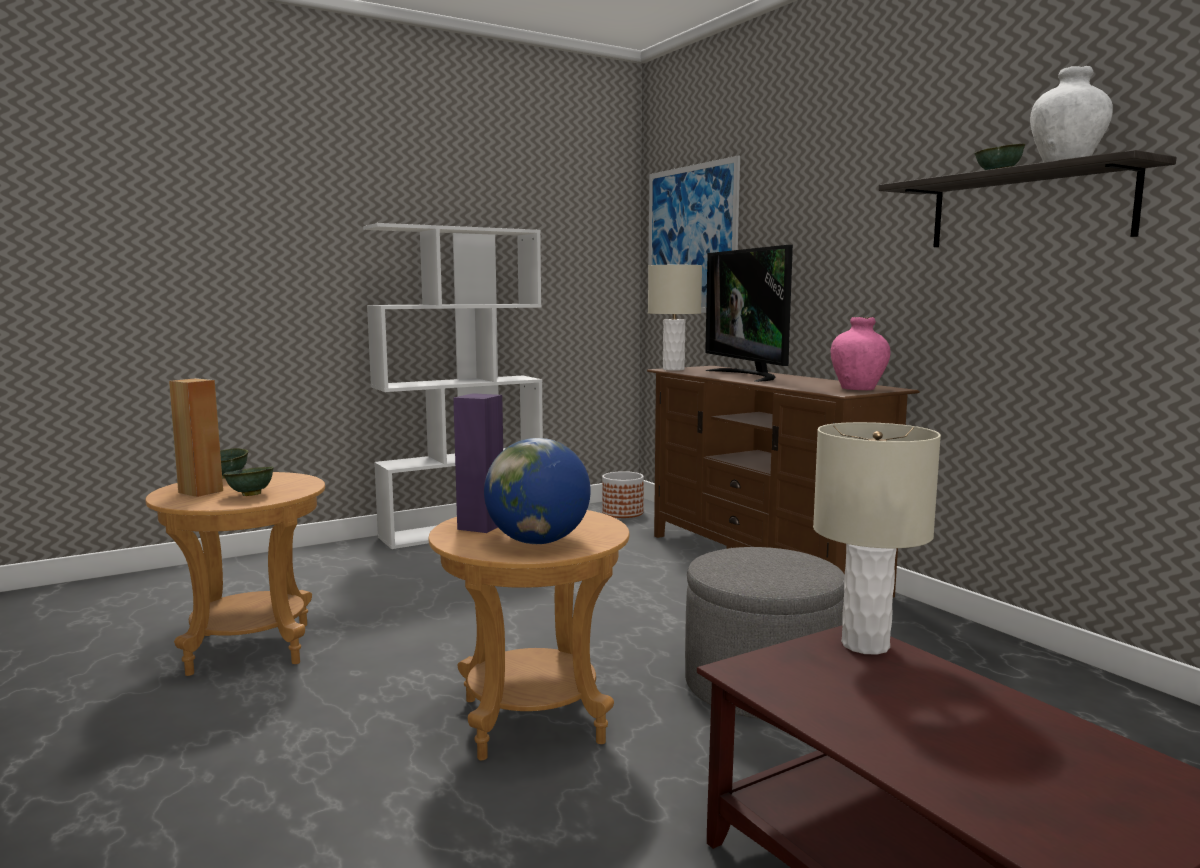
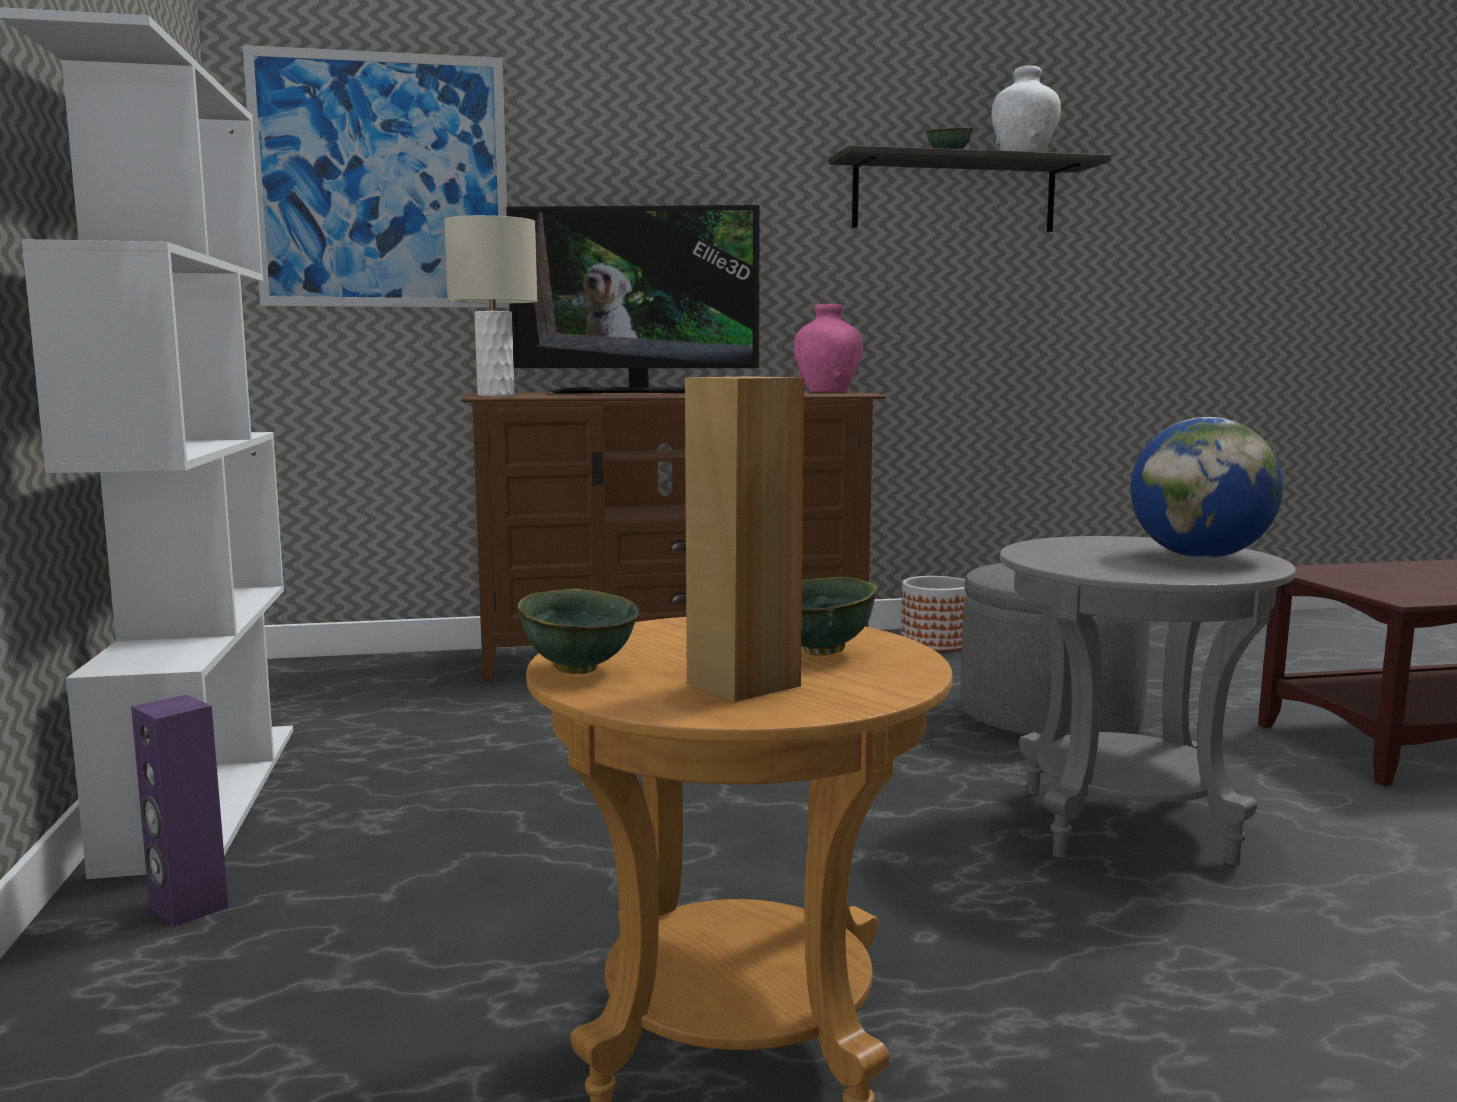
camera: 70 degrees left, 0 degrees up
(480, 526) = (1119, 567): purple speaker -> purple speaker (187, 908)
(532, 720) = (1125, 825): brown side table -> grey side table
(622, 513) = (327, 679): planter -> planter (935, 644)
(865, 645) = (1323, 571): beige table lamp -> none

